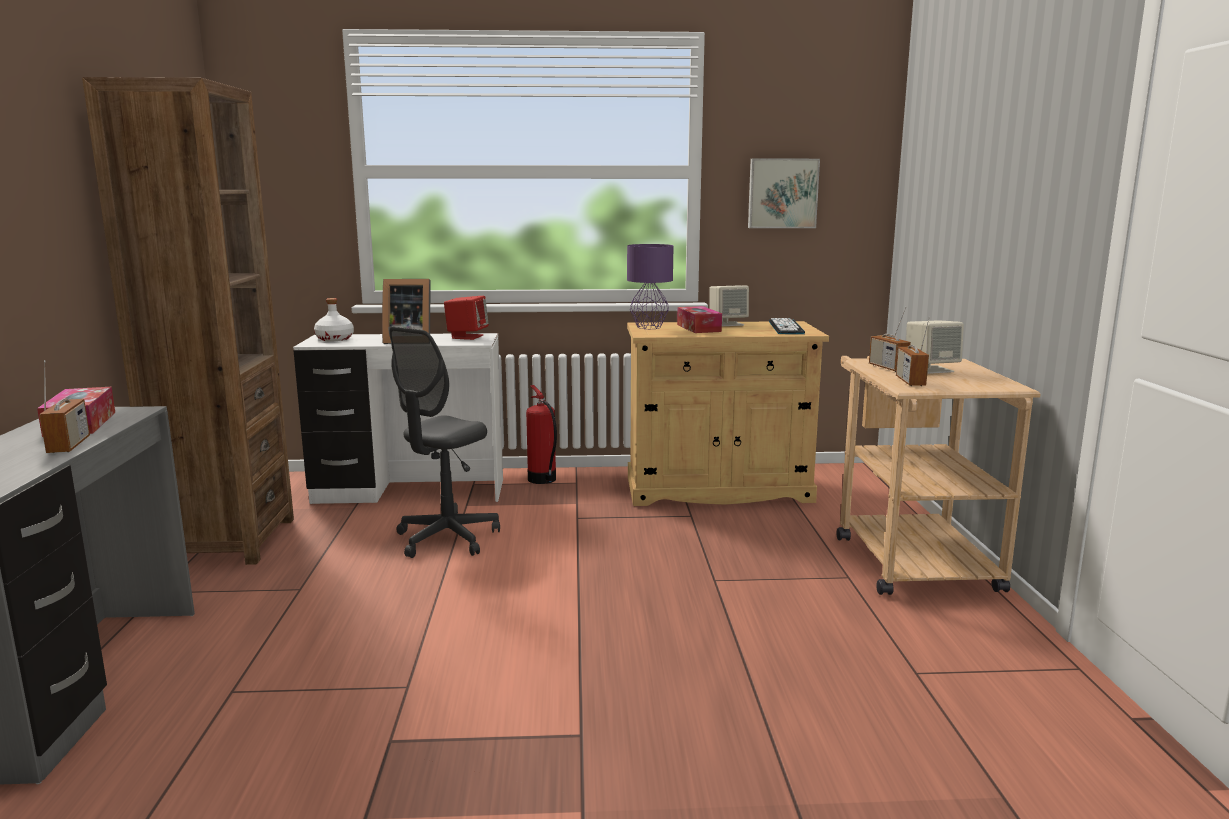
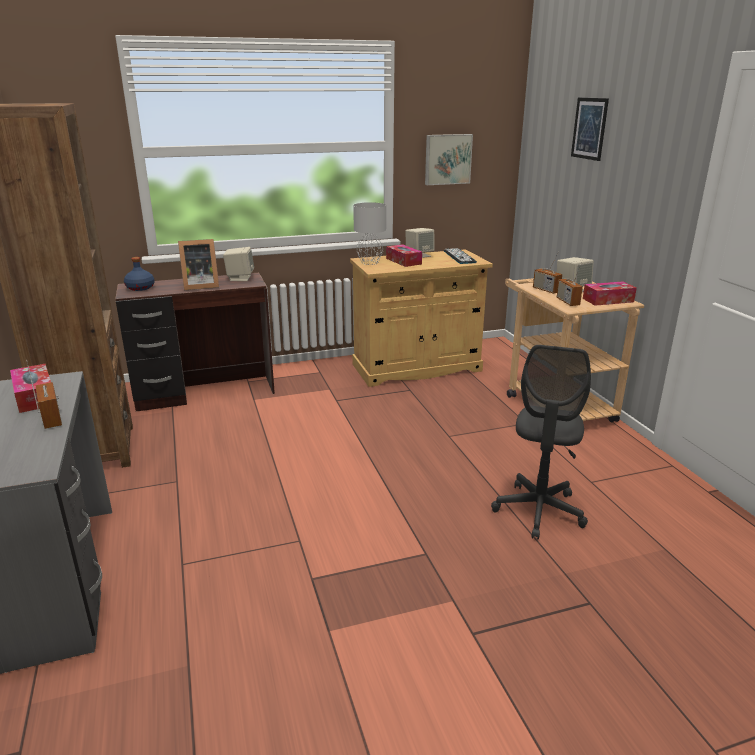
camera: 15 degrees left, 10 degrees up
(334, 339) = (140, 288): white bottle -> blue bottle
(410, 492) = (205, 393): white desk -> brown desk
(447, 539) = (257, 428): grey office chair -> grey office chair (539, 511)
(467, 337) = (240, 278): red speaker -> beige speaker
(542, 480) = (295, 372): fire extinguisher -> none
(648, 327) = (369, 263): purple table lamp -> grey table lamp
(974, 134) = (589, 128): none -> picture
(980, 383) = (608, 300): none -> tissue box

